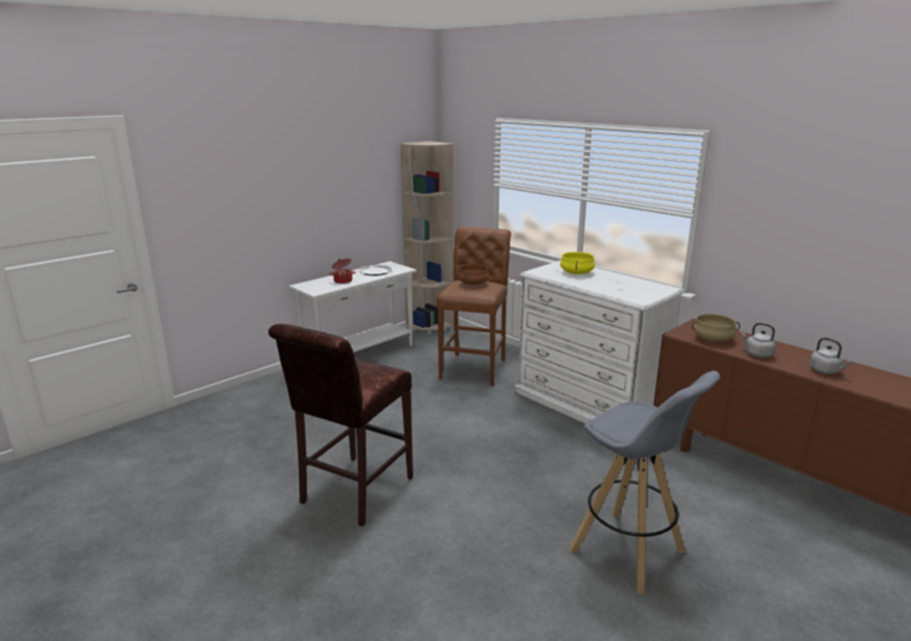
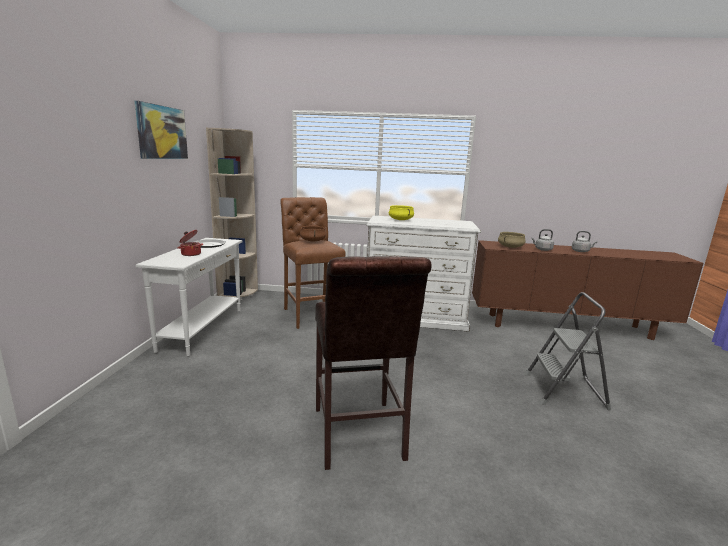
camera: 40 degrees left, 5 degrees down
(334, 159) = (162, 132): none -> picture
(629, 553) = (568, 391): grey stool -> grey step ladder

